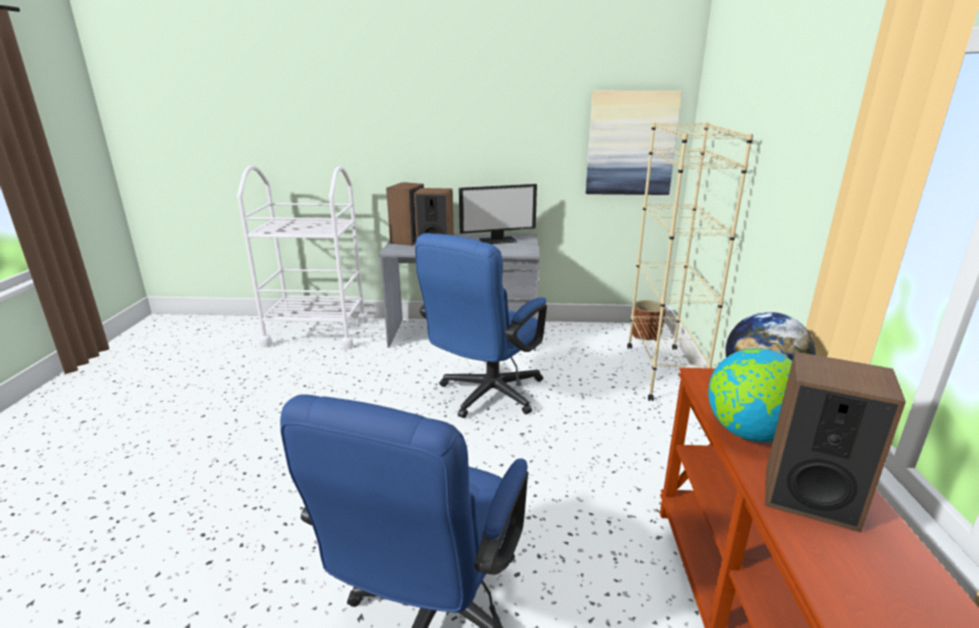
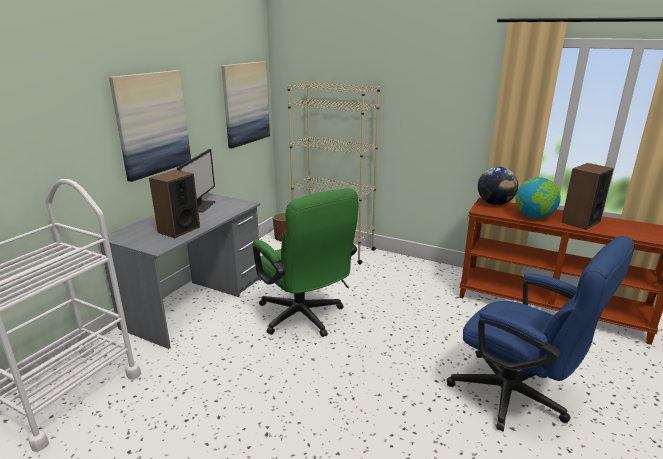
camera: 65 degrees left, 0 degrees up
(408, 240) = (136, 237): speaker -> none
(475, 143) = (152, 124): none -> picture
(485, 396) = (304, 318): blue office chair -> green office chair

